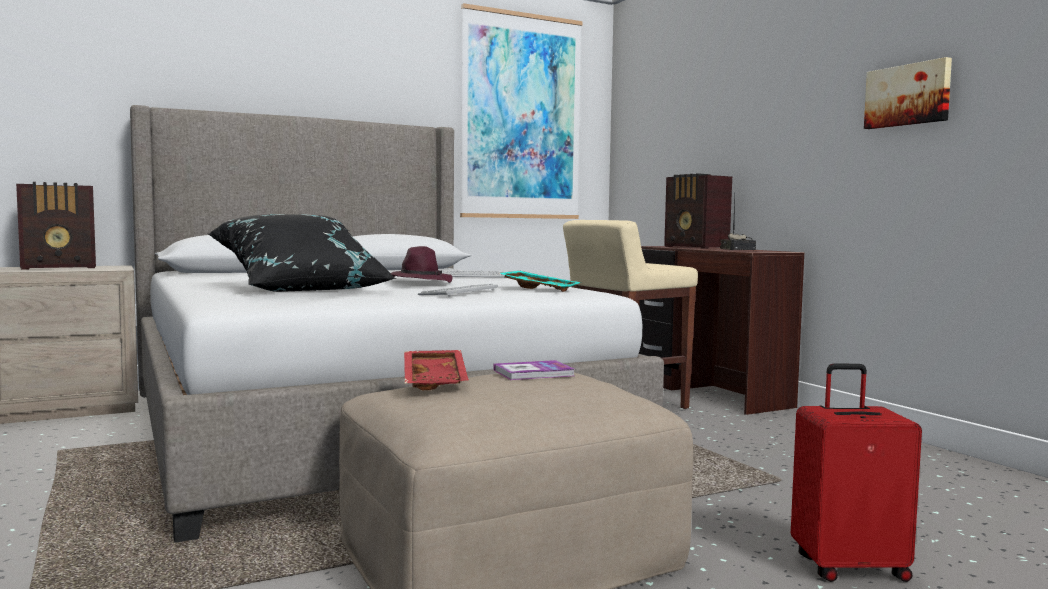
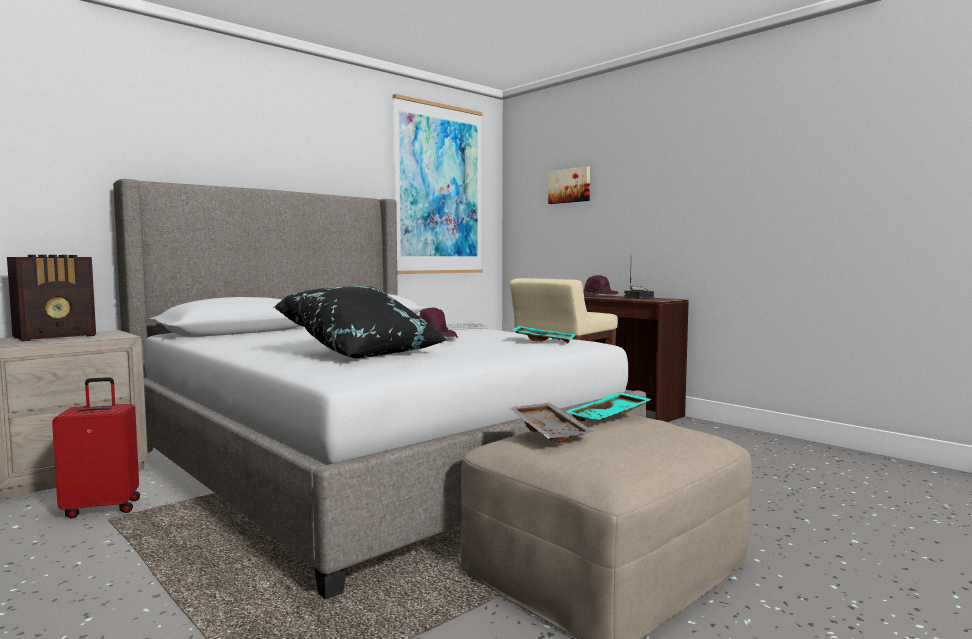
camera: 15 degrees left, 0 degrees up
(436, 380) = (551, 432): red tray -> grey tray
(459, 292) = (494, 348): keyboard -> none
(533, 373) = (610, 417): book -> turquoise tray
(696, 247) = (597, 296): radio -> purple hat
(848, 567) = (845, 543): red suitcase -> red suitcase (102, 508)
(908, 95) = (773, 185): picture -> picture (570, 186)

